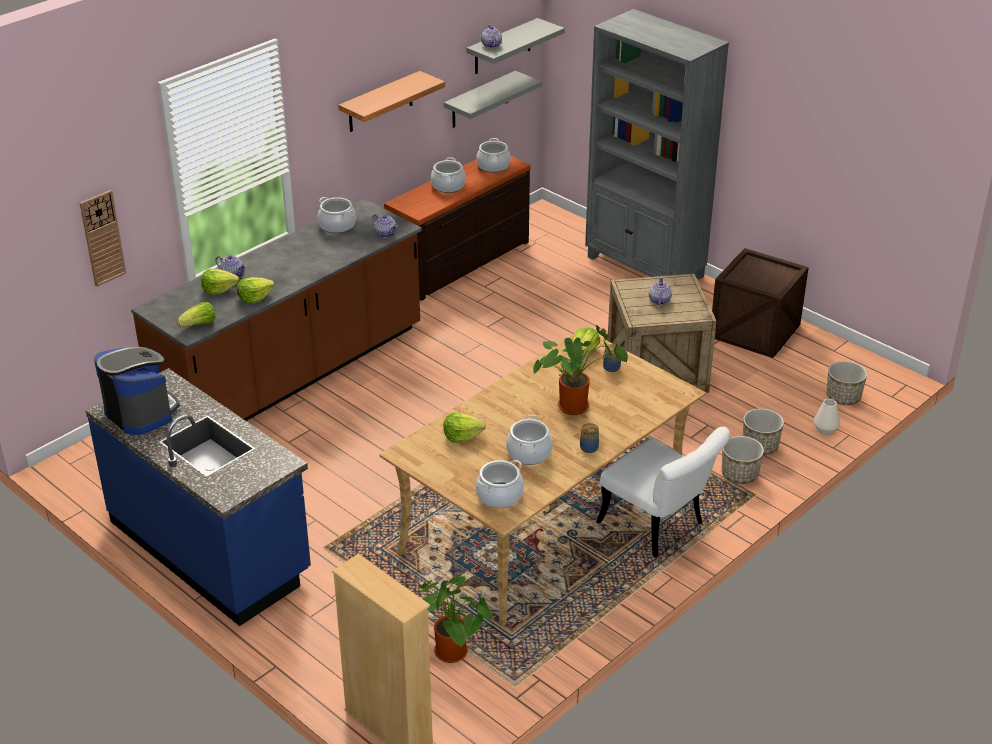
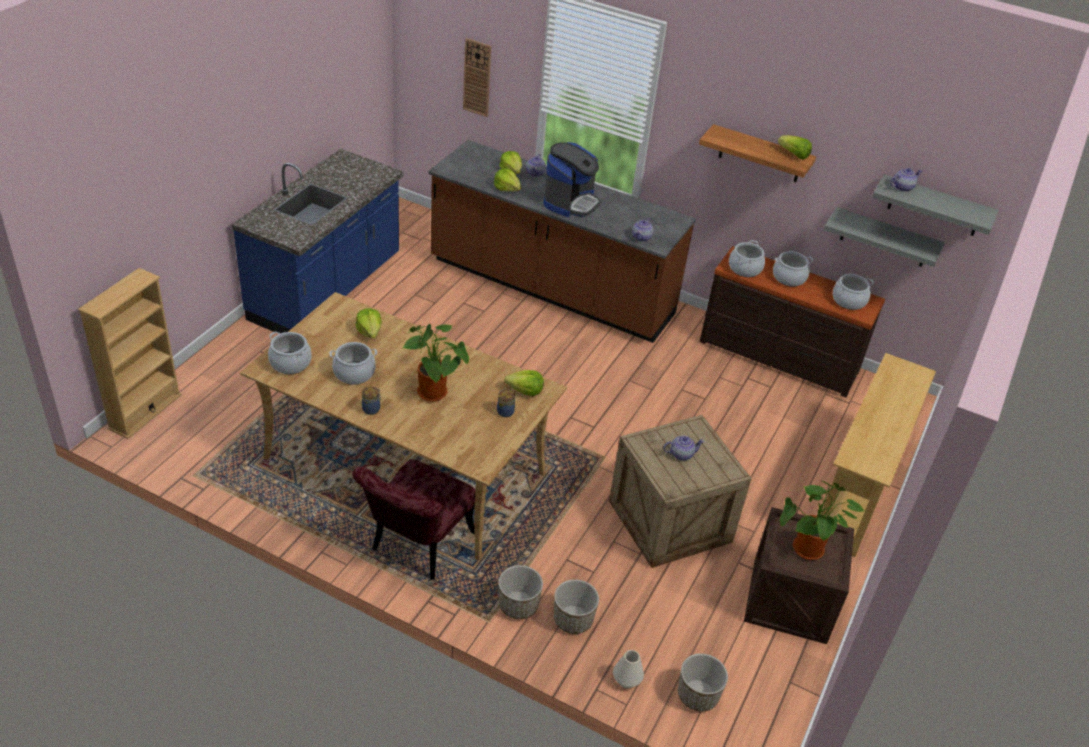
camera: 70 degrees right, 5 degrees up
(141, 412) = (343, 170): coffee machine -> coffee machine (570, 202)
(199, 325) = (458, 171): lettuce -> lettuce (793, 155)
(337, 226) = (639, 210): cooking pot -> cooking pot (744, 269)
(454, 654) = (228, 434): potted plant -> potted plant (807, 552)
(645, 267) = (858, 492): grey bookcase -> beige console table
(659, 527) = (417, 547): white chair -> red chair

